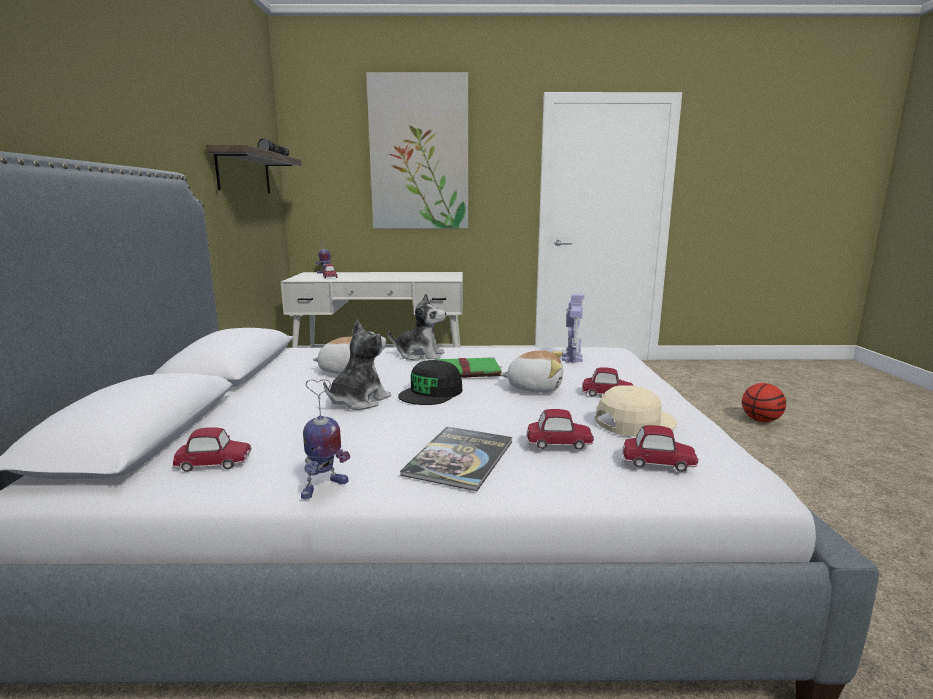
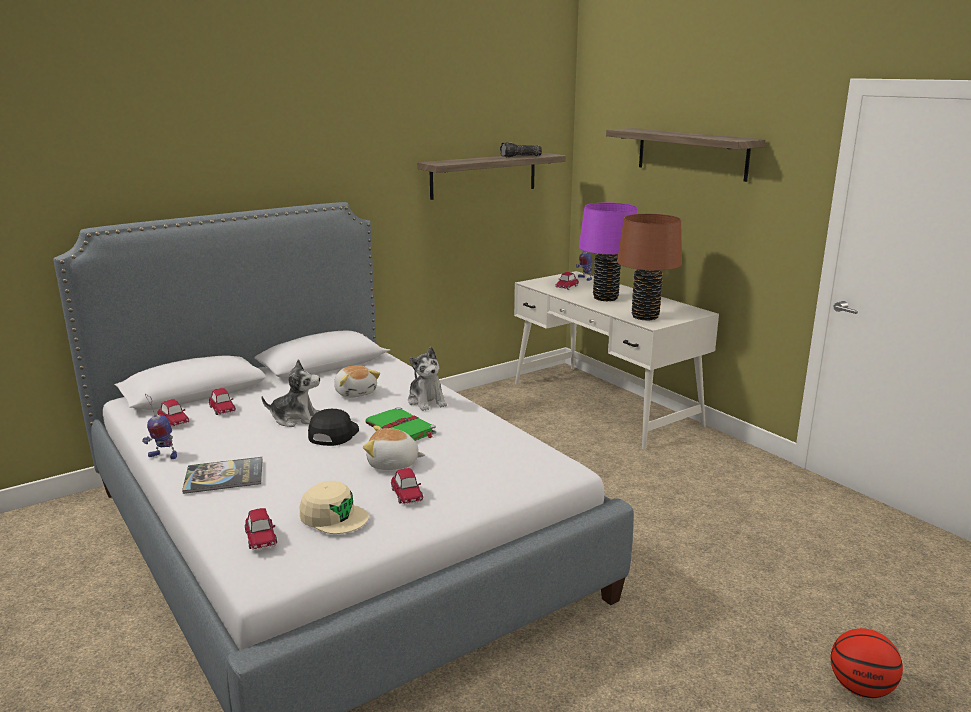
camera: 55 degrees right, 5 degrees up
(378, 277) = (605, 298): none -> purple table lamp
(419, 153) = (691, 153): picture -> shelf
(431, 393) = (333, 433): black cap -> black cap turned 105 degrees clockwise
(434, 278) = (645, 316): none -> brown table lamp
(534, 387) = (393, 464): plush toy -> plush toy turned 120 degrees clockwise
(558, 442) = (268, 498): toy car -> toy car (222, 409)
(572, 358) = (503, 458): toy robot -> none

